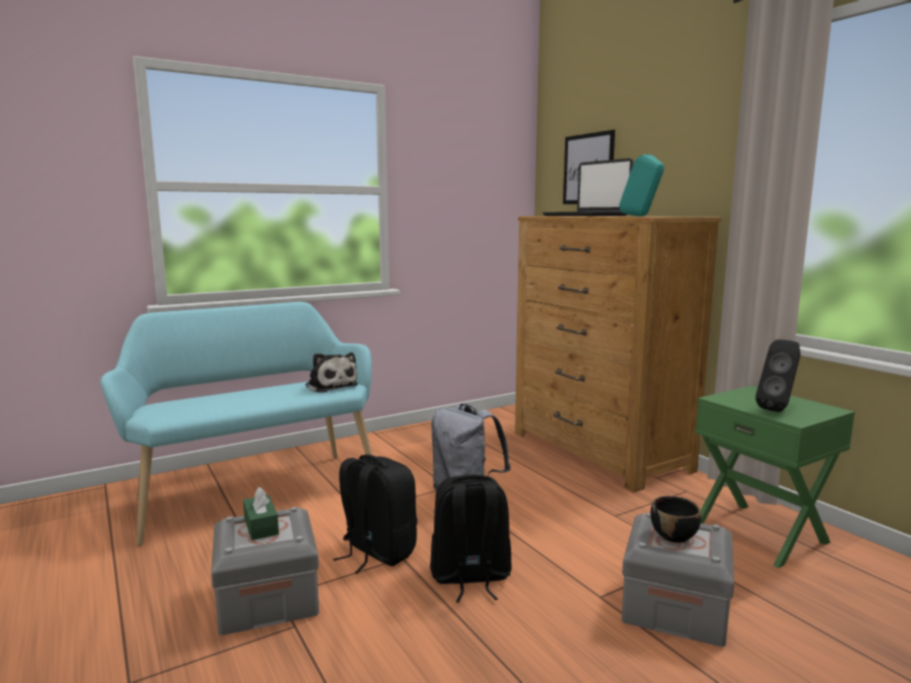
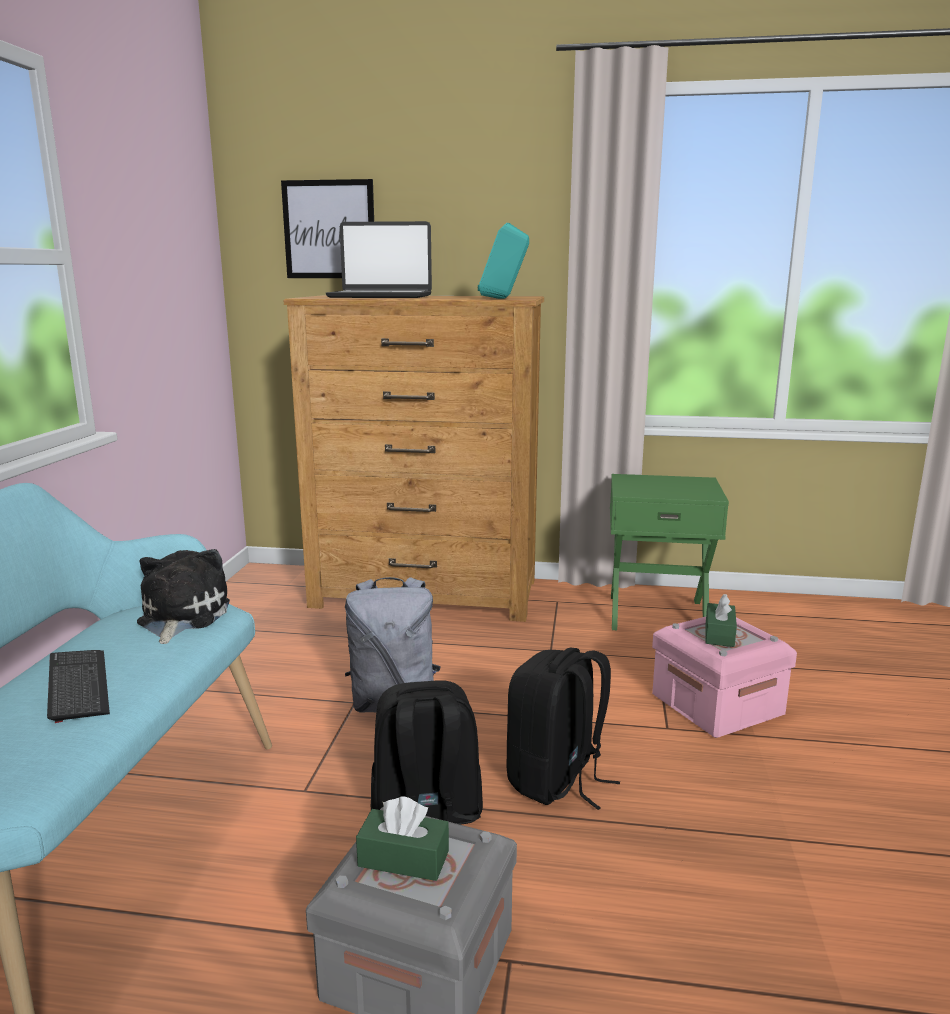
camera: 50 degrees left, 5 degrees up
(246, 395) = (78, 686): none -> keyboard
(330, 386) = (181, 617): plush toy -> plush toy turned 90 degrees counterclockwise
(674, 535) = (719, 634): black bowl -> green tissue box
(674, 608) = (717, 704): grey storage box -> pink storage box
(778, 409) = (680, 489): black speaker -> none

